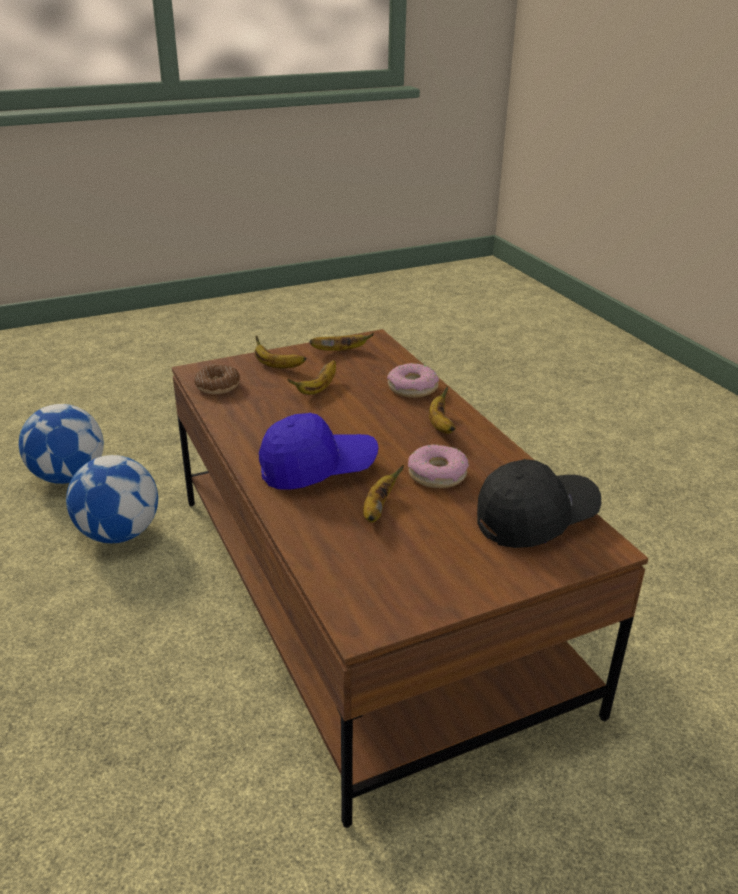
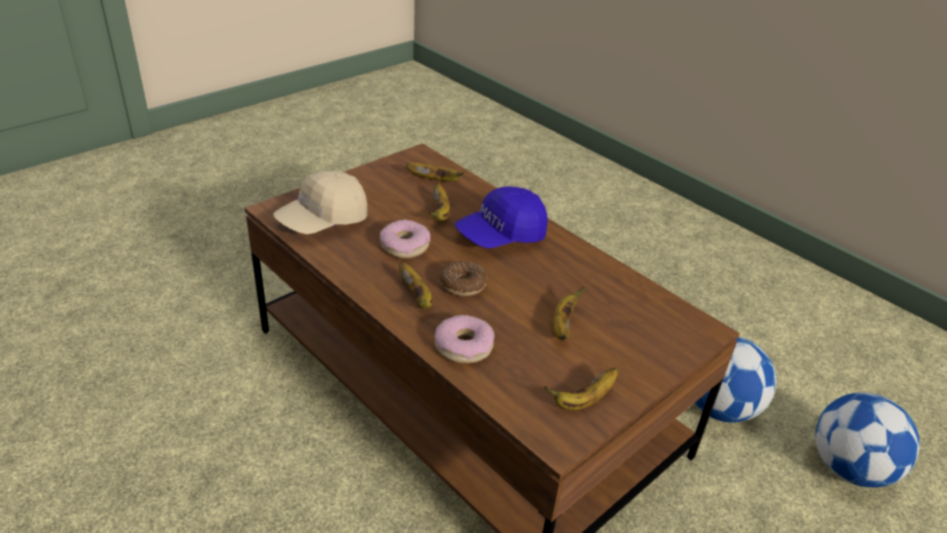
camera: 160 degrees right, 5 degrees up
(217, 386) = (663, 311): donut -> donut (463, 285)
(277, 366) = (633, 354): banana -> banana (435, 180)
(535, 519) = (323, 221): black cap -> beige cap

